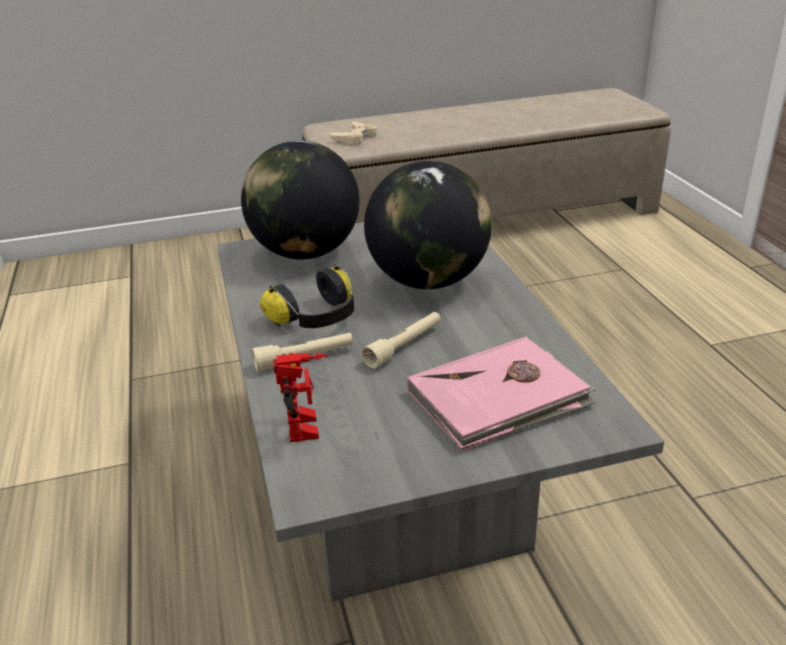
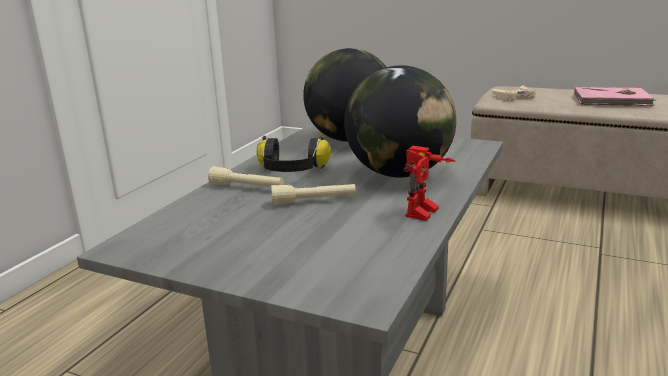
camera: 40 degrees right, 10 degrees down
(309, 428) = (182, 219): toy robot -> toy robot (425, 214)
(500, 398) = (316, 250): pink book -> pink book (612, 101)

